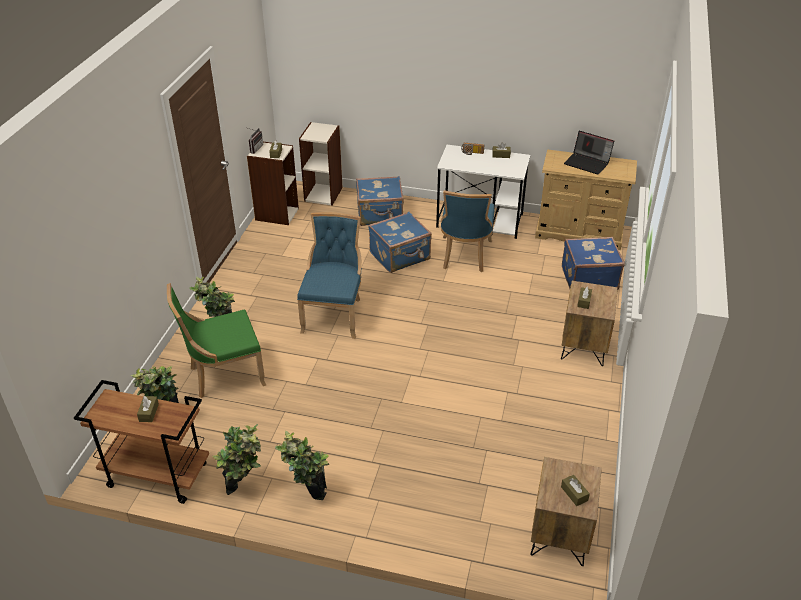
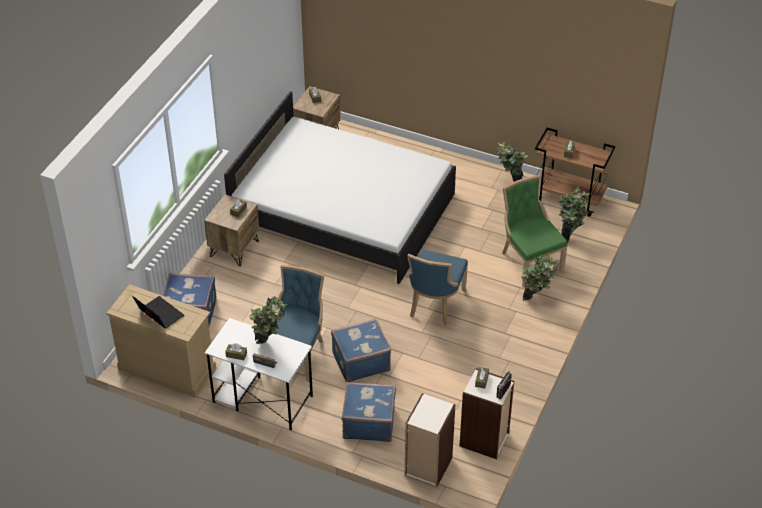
camera: 170 degrees left, 5 degrees up
(224, 375) = (529, 262): green chair -> green chair turned 105 degrees counterclockwise
(307, 494) = (468, 176): potted plant -> potted plant (270, 345)
(473, 412) = (343, 211): none -> white bed

